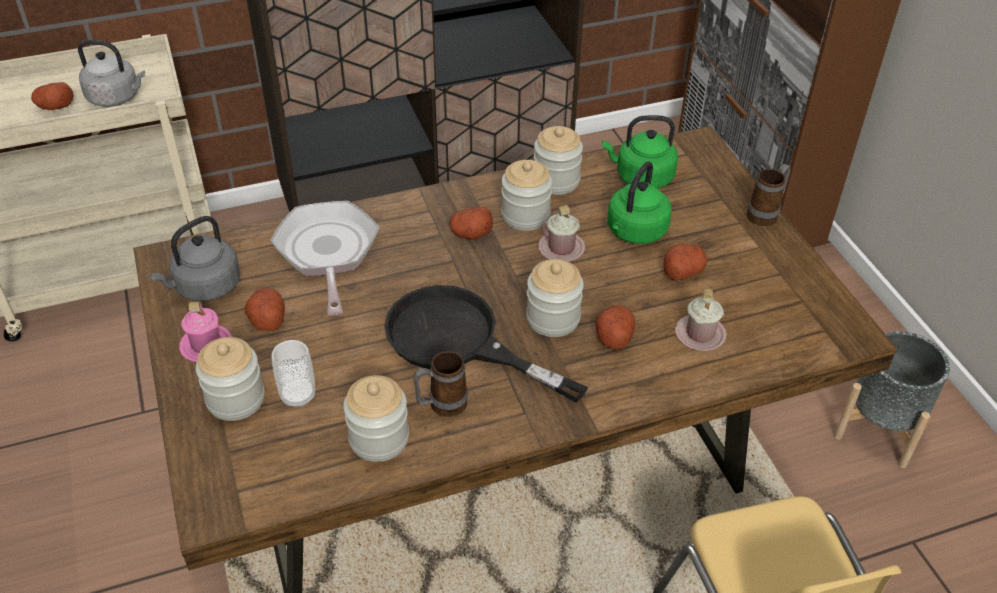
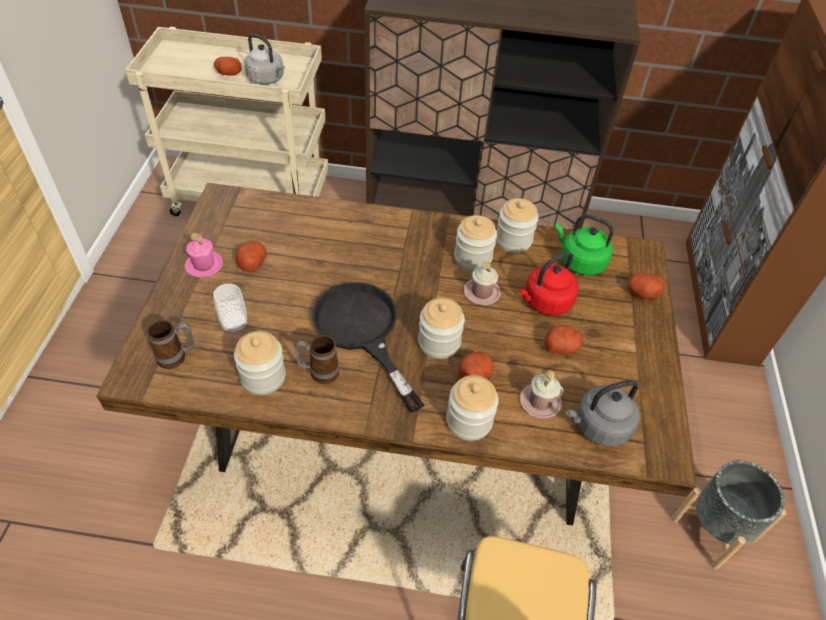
camera: 25 degrees right, 5 degrees up
(205, 287) = (230, 226): grey kettle -> grey kettle (598, 426)
(235, 399) = (196, 309): jar -> jar (469, 421)
(327, 253) = (320, 233): frying pan -> none
(471, 234) = (425, 256): potato -> potato (642, 293)
(635, 232) = (545, 302): green kettle -> red kettle
(766, 214) = (660, 328): mug -> mug (177, 357)

